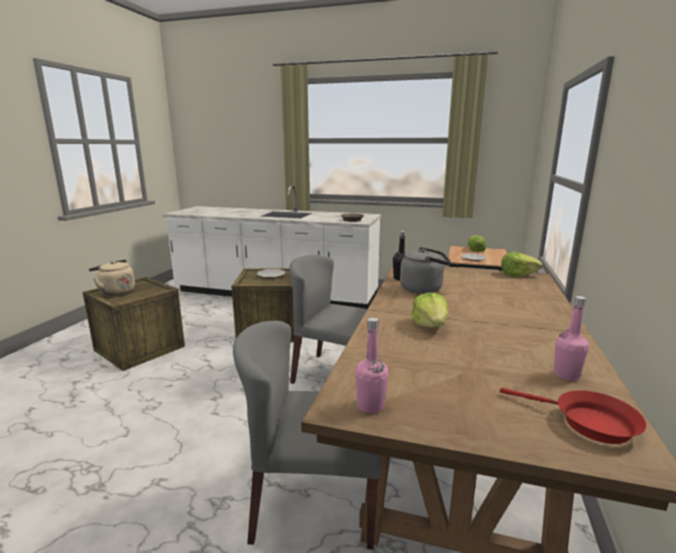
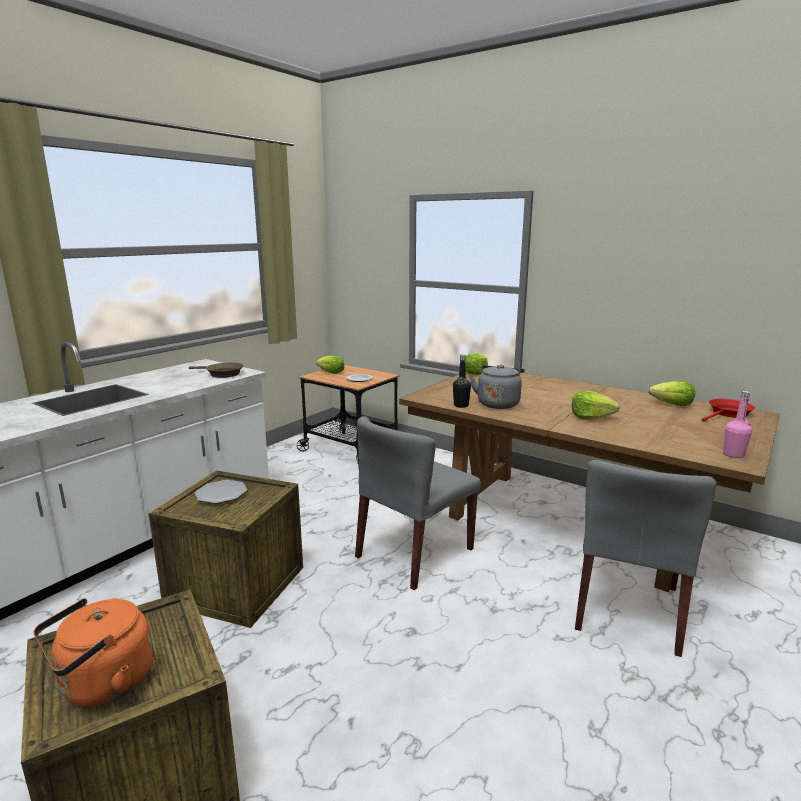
camera: 70 degrees left, 0 degrees up
(116, 291) = (103, 685): beige kettle -> orange kettle
(566, 375) = (672, 404): pink bottle -> lettuce

